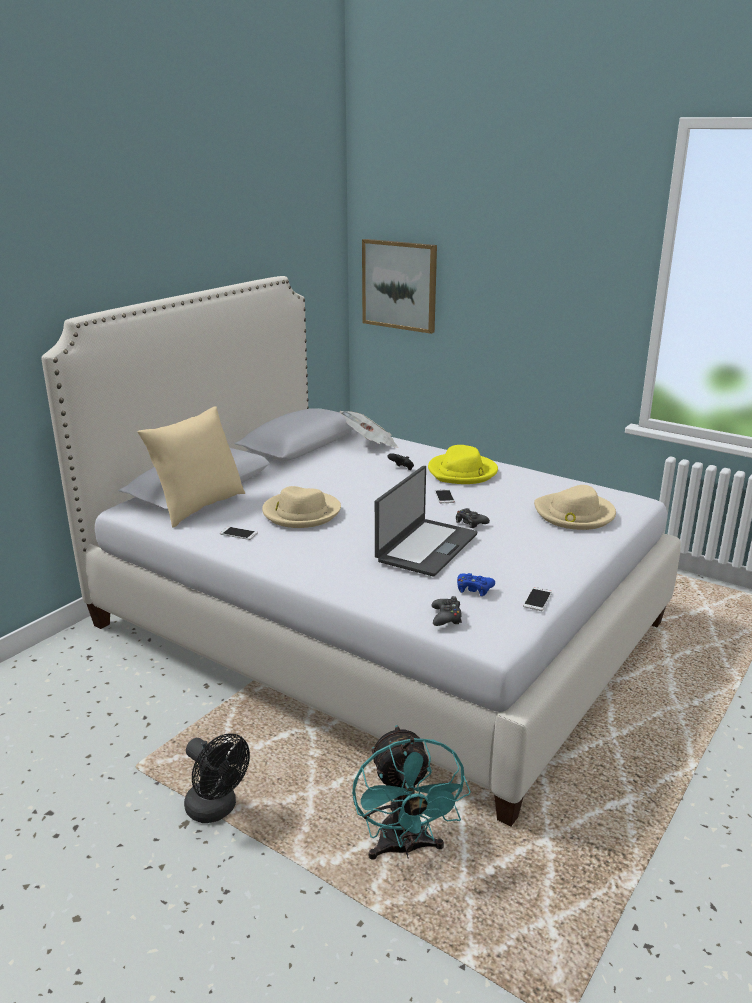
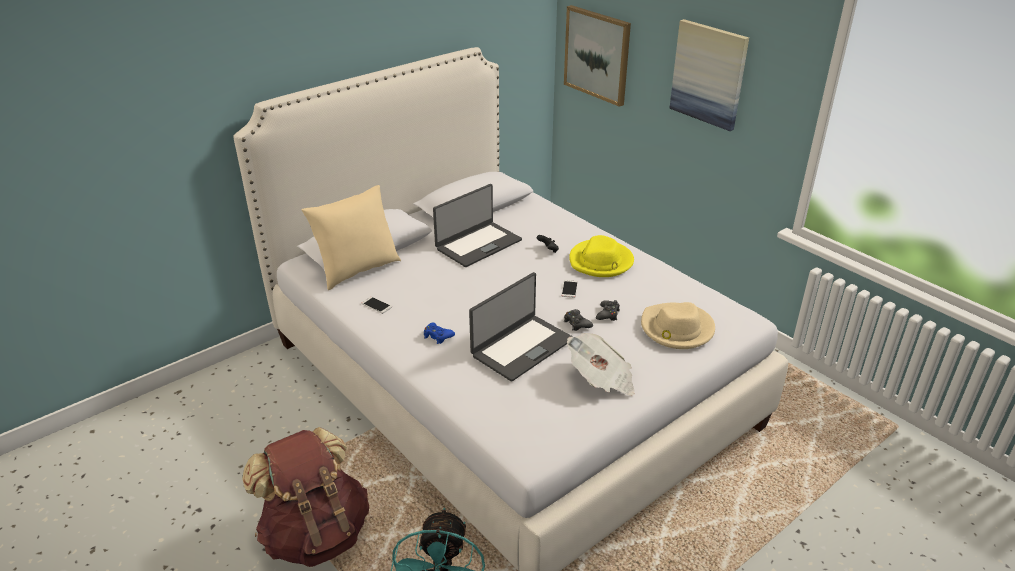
camera: 15 degrees right, 10 degrees up
(216, 809) = (316, 534): black fan -> brown backpack
(301, 513) = (437, 290): beige hat -> none
(323, 472) = (478, 244): none -> laptop
(370, 444) = (535, 215): newspaper -> newspaper (601, 379)
(446, 617) = (500, 427): black game controller -> black game controller (608, 314)
(474, 589) = (538, 401): blue game controller -> blue game controller (437, 336)
(530, 281) = (709, 74): none -> picture
(537, 599) = (589, 422): phone -> none

